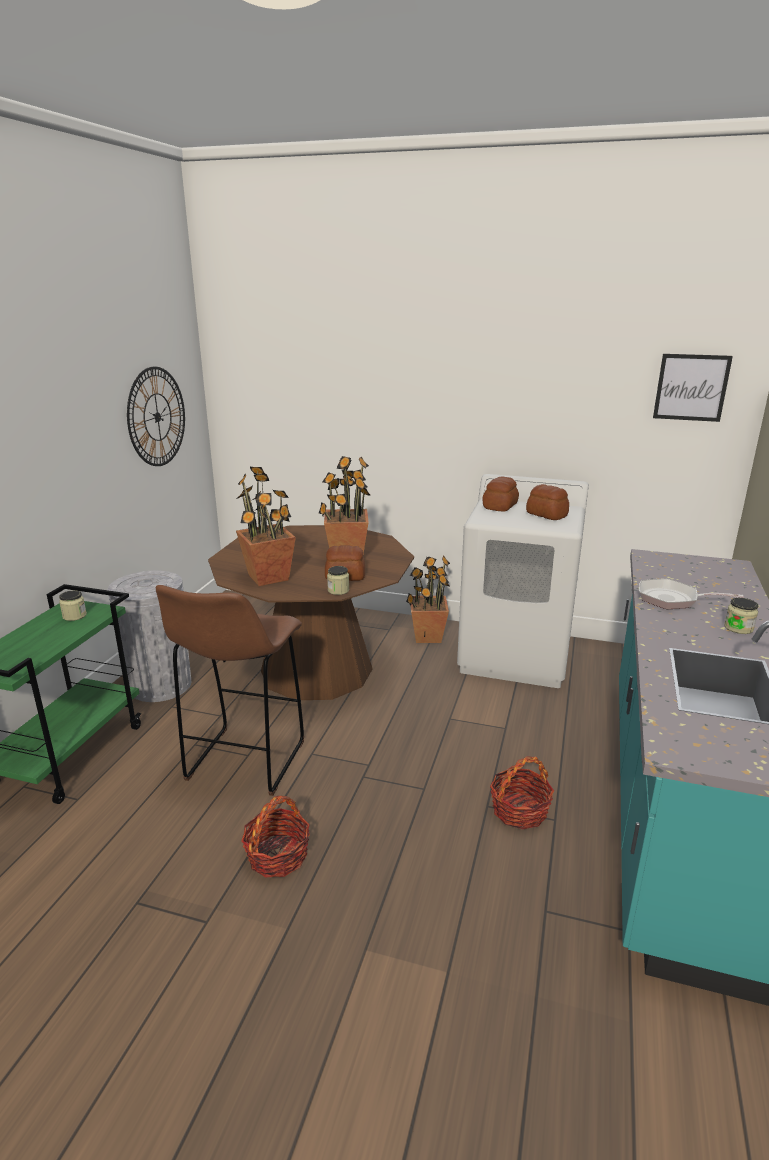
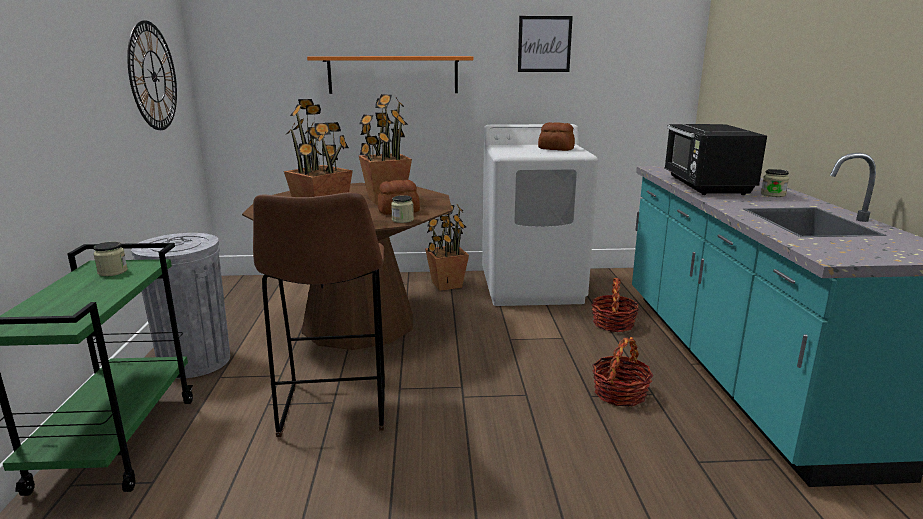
camera: 20 degrees left, 5 degrees down
(277, 856) = (424, 479): basket -> basket (613, 324)
(391, 413) = (393, 75): none -> orange shelf
(500, 506) = (512, 147): bread -> none
(672, 599) = (706, 186): frying pan -> black microwave
(691, 387) = (650, 38): picture -> picture (544, 44)

